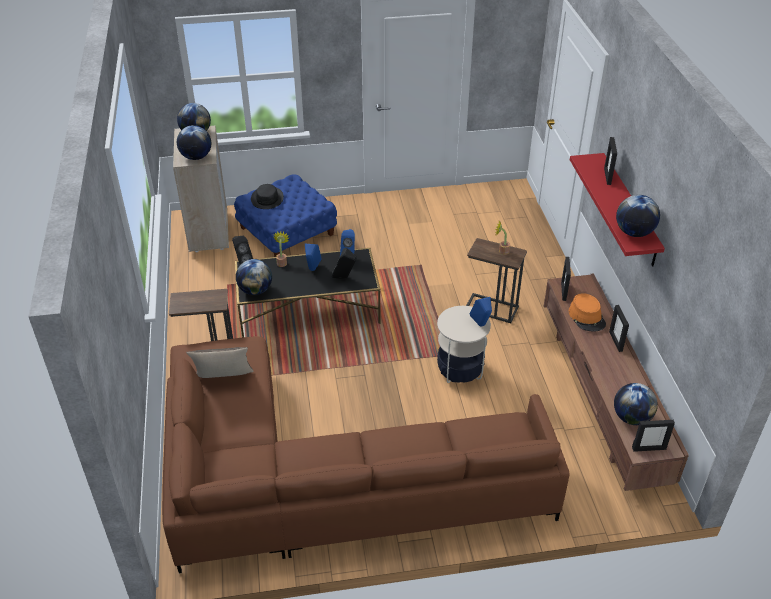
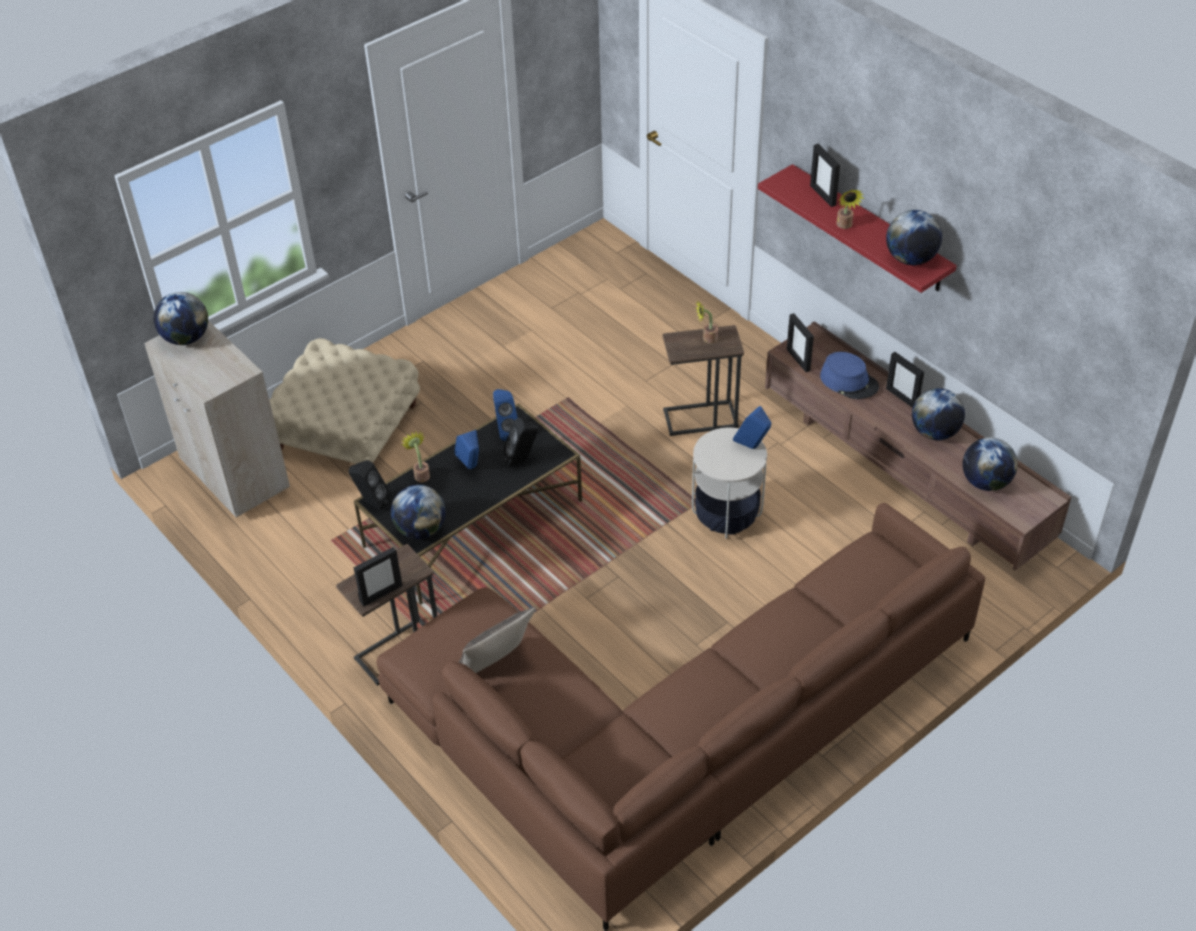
camera: 30 degrees left, 5 degrees up
(196, 157) = (223, 374): globe -> globe (935, 432)
(267, 198) = (311, 391): black hat -> none
(287, 231) = (346, 427): blue ottoman -> beige ottoman
(587, 317) = (849, 381): orange hat -> blue hat
(606, 198) = (845, 226): none -> potted plant
(649, 448) = (1027, 508): picture frame -> picture frame (381, 593)

